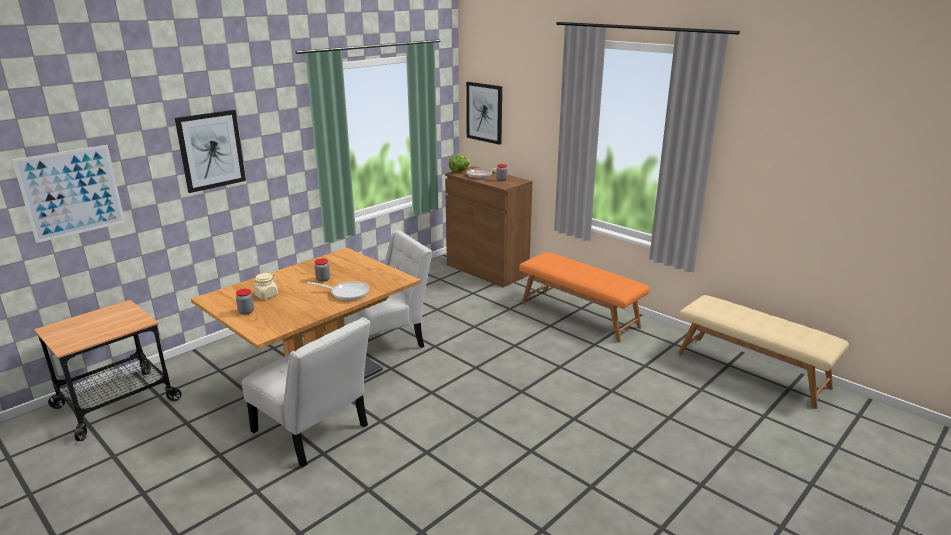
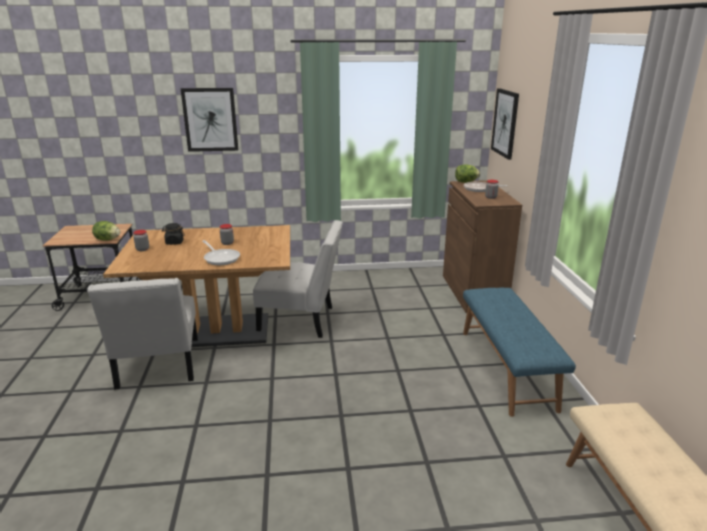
camera: 40 degrees right, 0 degrees up
(72, 192) = (100, 134): picture -> none
(139, 323) = (107, 240): none -> lettuce
(266, 295) = (174, 242): beige jar -> black jar
(579, 314) = (507, 368): orange bench -> blue bench

